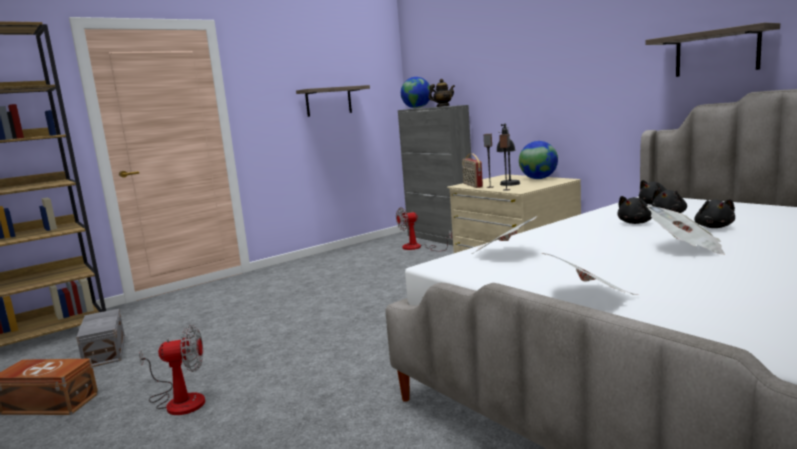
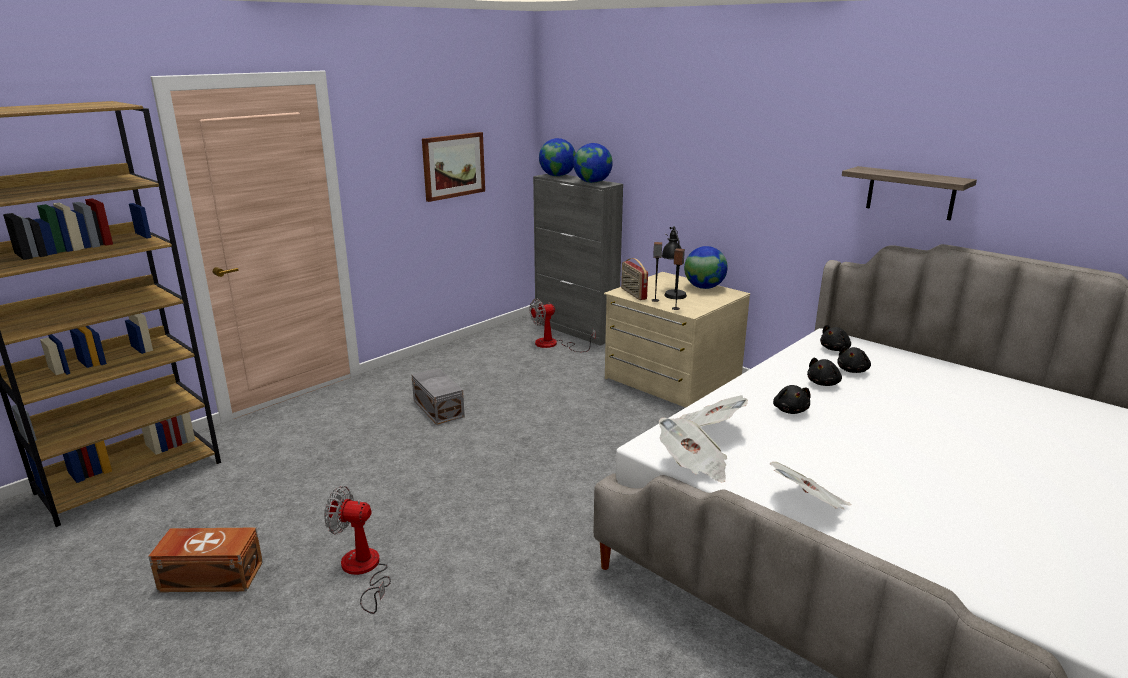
camera: 10 degrees left, 10 degrees up
(106, 351) = (238, 500): grey storage box -> grey storage box (439, 408)
(179, 400) = (363, 571): fan -> fan turned 150 degrees counterclockwise
(328, 101) = (453, 166): shelf -> picture
(442, 106) = (592, 182): teapot -> globe
(686, 248) = (878, 432): newspaper -> newspaper (693, 466)
(713, 227) = (897, 397): black plush toy -> black plush toy (790, 410)

